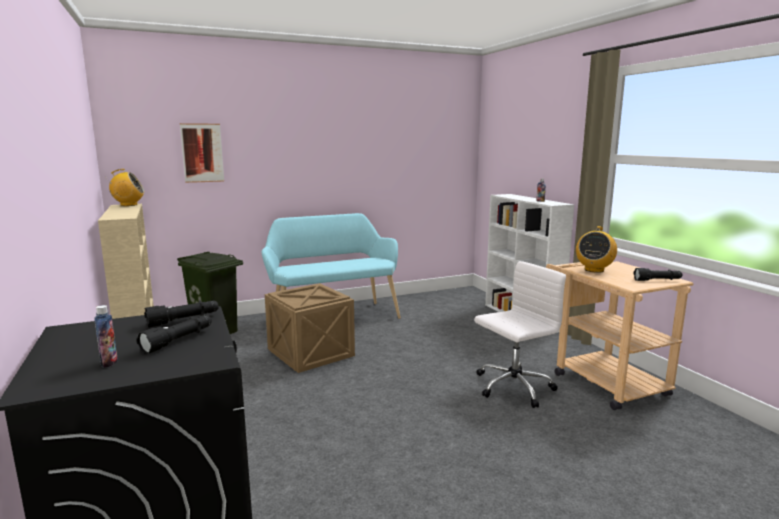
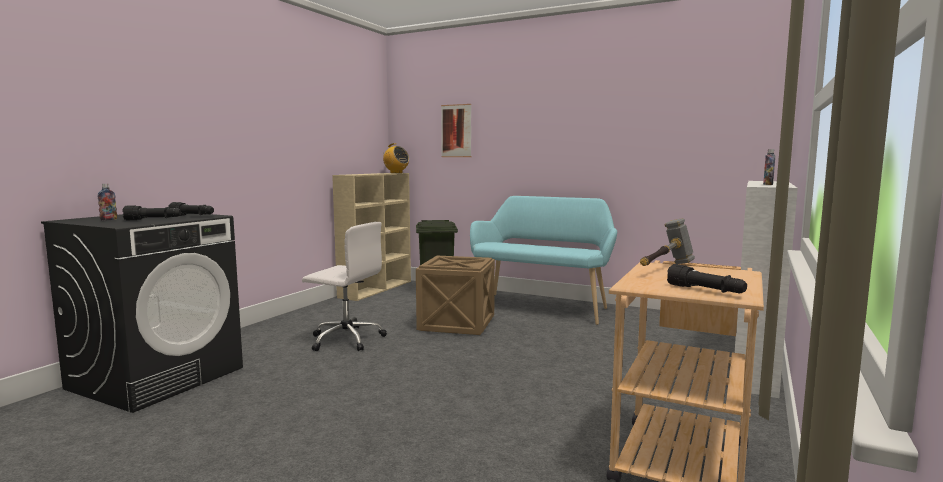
camera: 50 degrees right, 5 degrees down
(512, 387) = (552, 409): white office chair -> white office chair (345, 339)
(594, 270) = (665, 268): radio -> hammer

